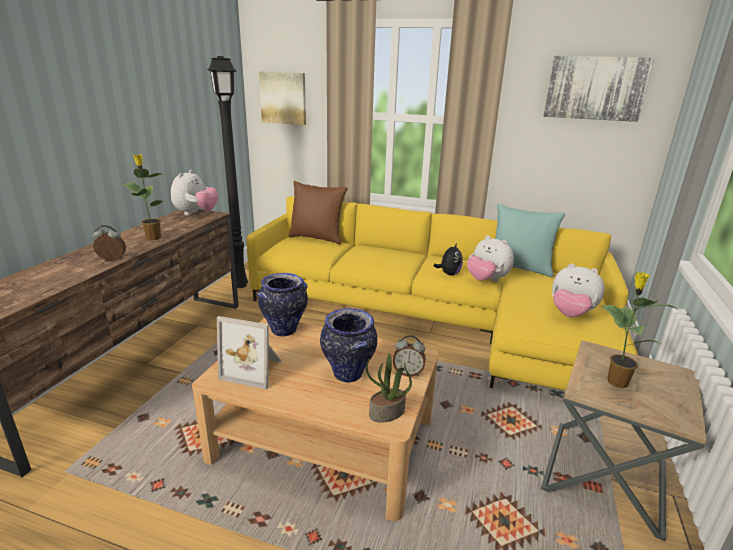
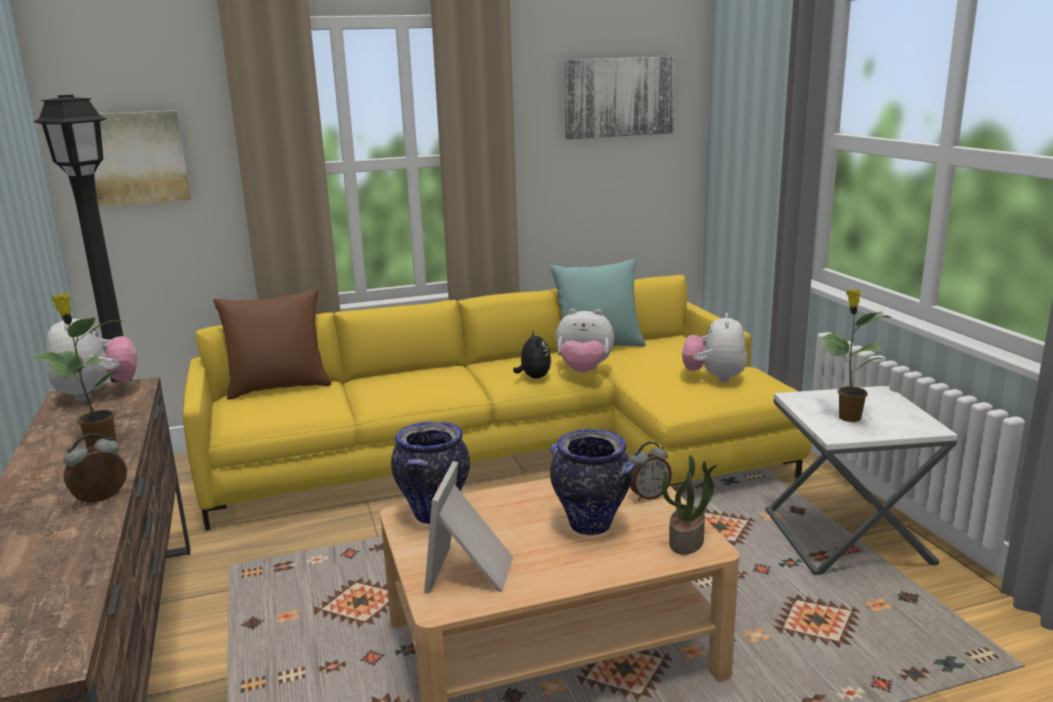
camera: 35 degrees left, 5 degrees down
(254, 370) = (472, 571): picture frame -> picture frame turned 120 degrees clockwise
(570, 314) = (714, 378): plush toy -> plush toy turned 105 degrees clockwise
(604, 476) = (847, 536): brown side table -> white side table

